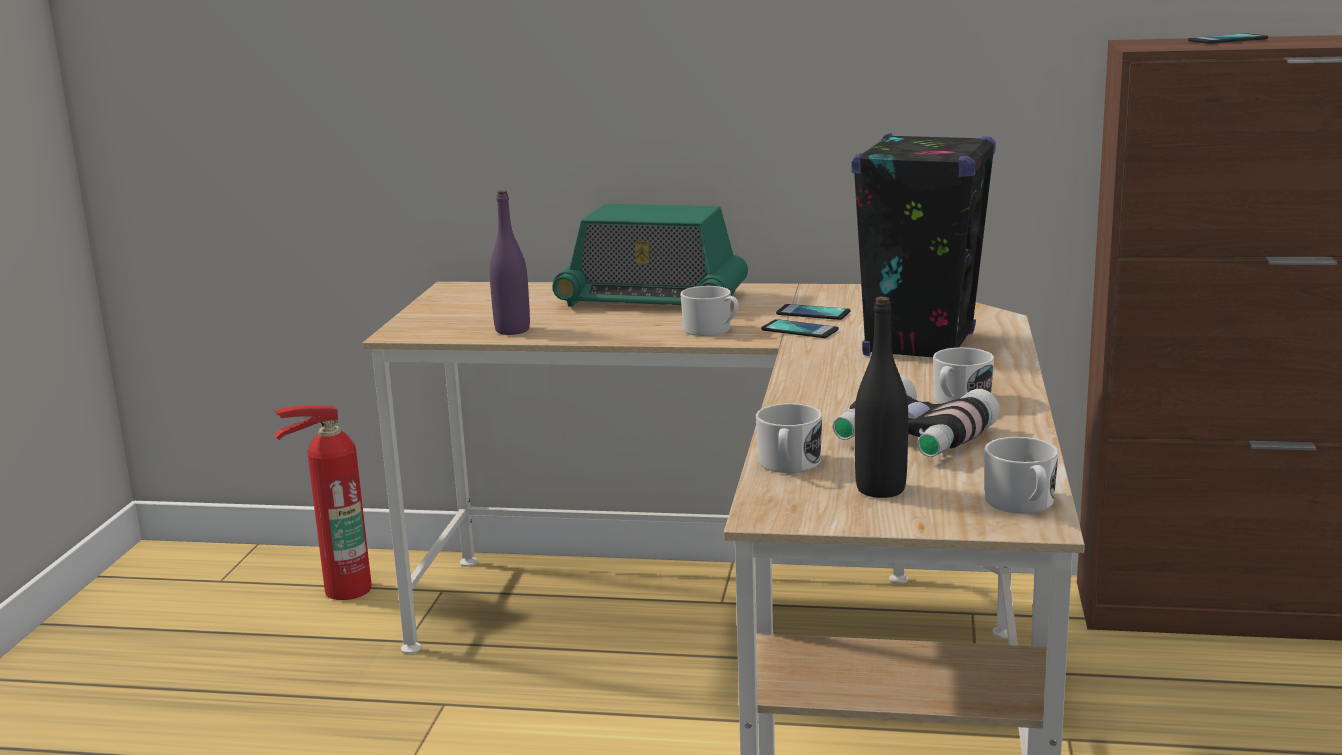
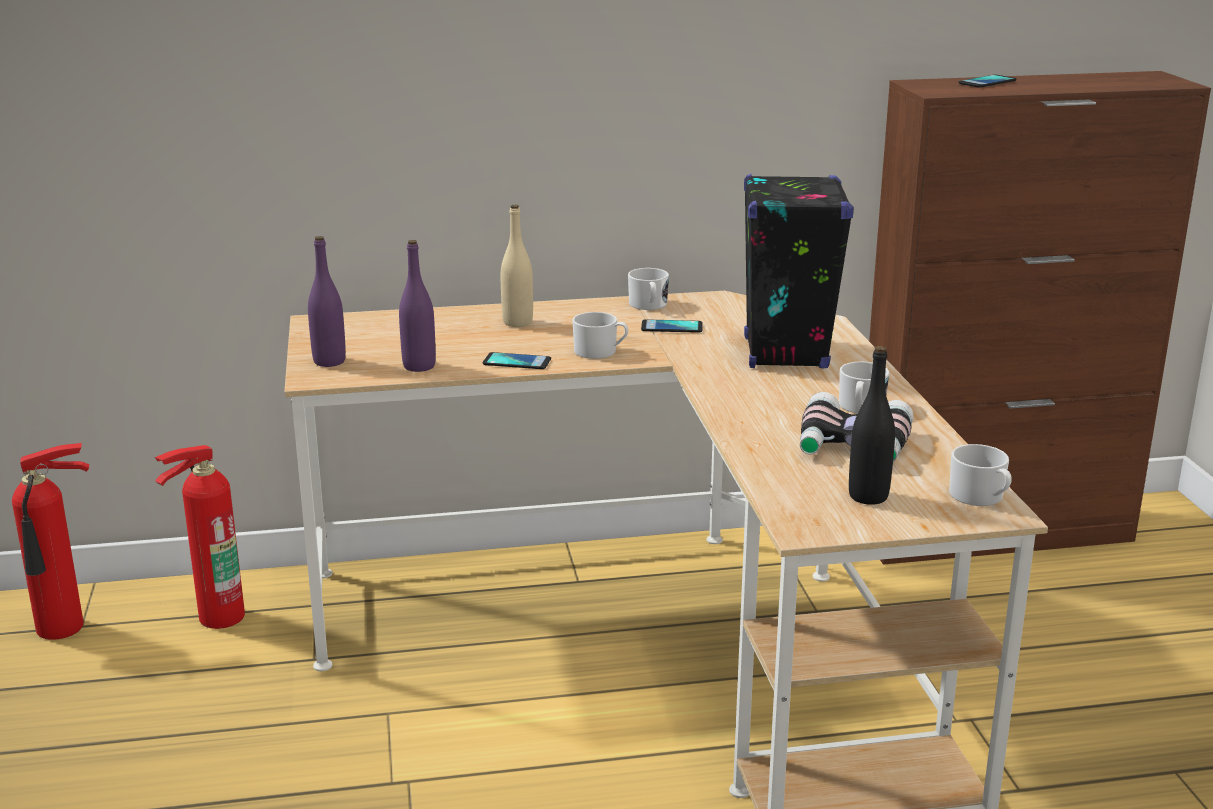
camera: 20 degrees left, 5 degrees up
(203, 582) = (63, 629): none -> fire extinguisher
(430, 320) = (329, 361): none -> purple bottle
(652, 299) = (517, 322): radio -> beige bottle
(788, 465) = (779, 482): white mug -> white mug (648, 305)
(799, 330) = (675, 346): phone -> phone (517, 362)

